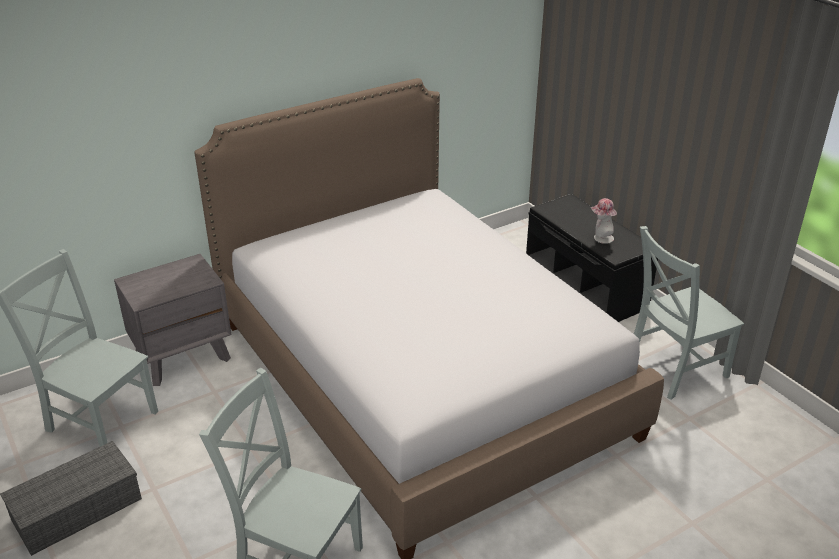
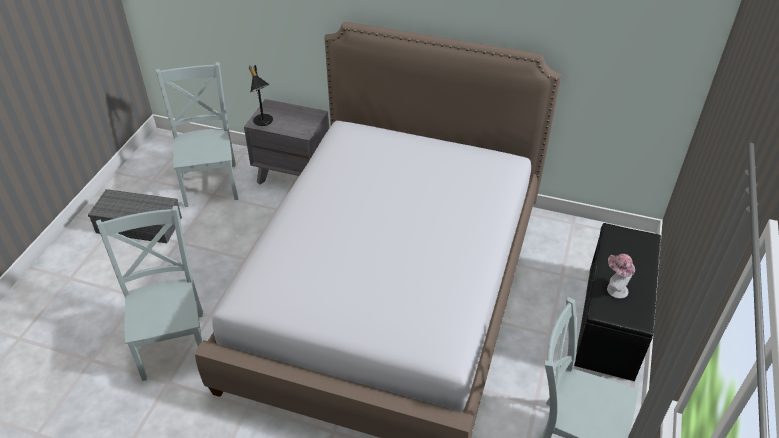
camera: 50 degrees right, 10 degrees up
(150, 296) = (263, 122): none -> black table lamp

